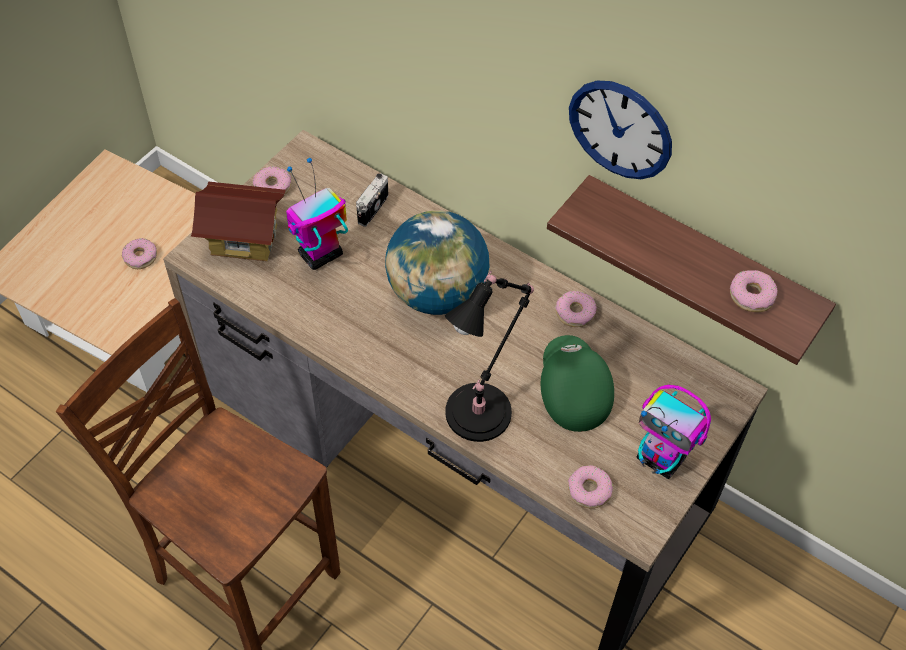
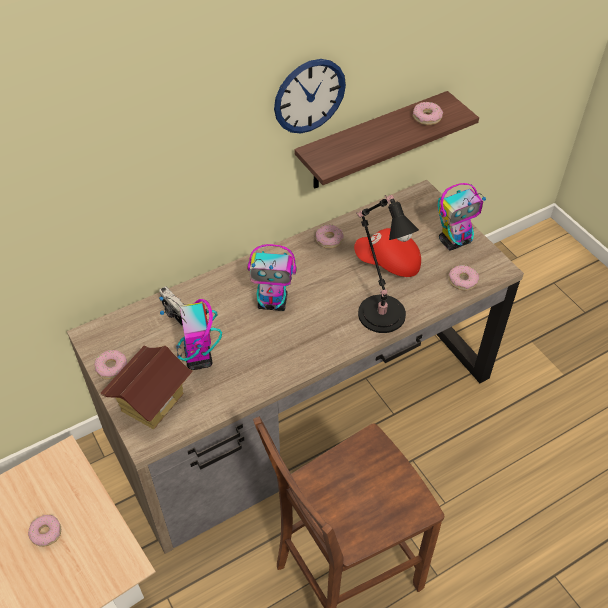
camera: 65 degrees left, 5 degrees down
(437, 293) = (273, 303): globe -> toy robot
(572, 392) = (388, 263): green cap -> red cap

